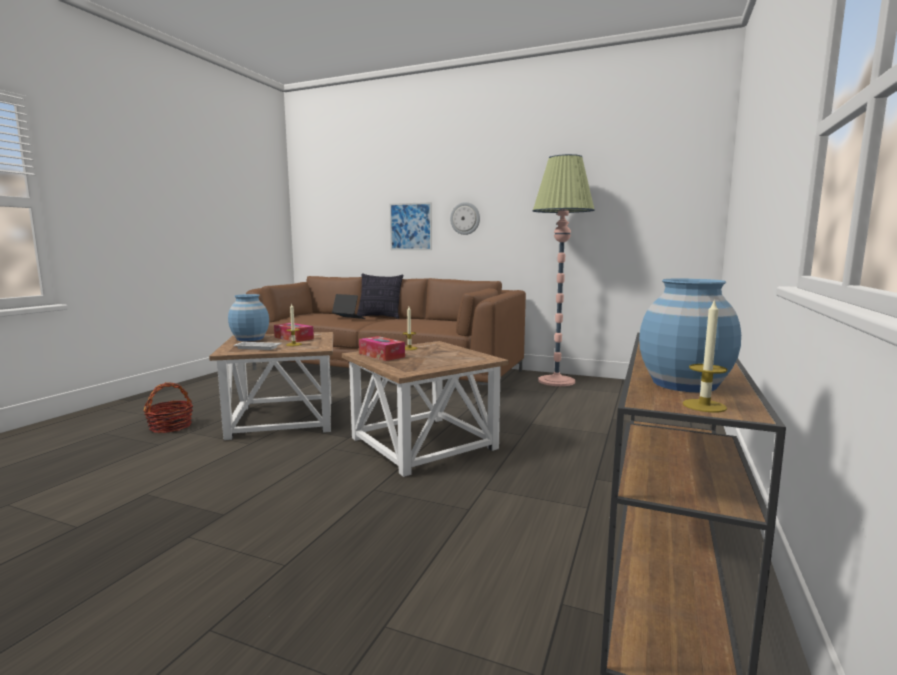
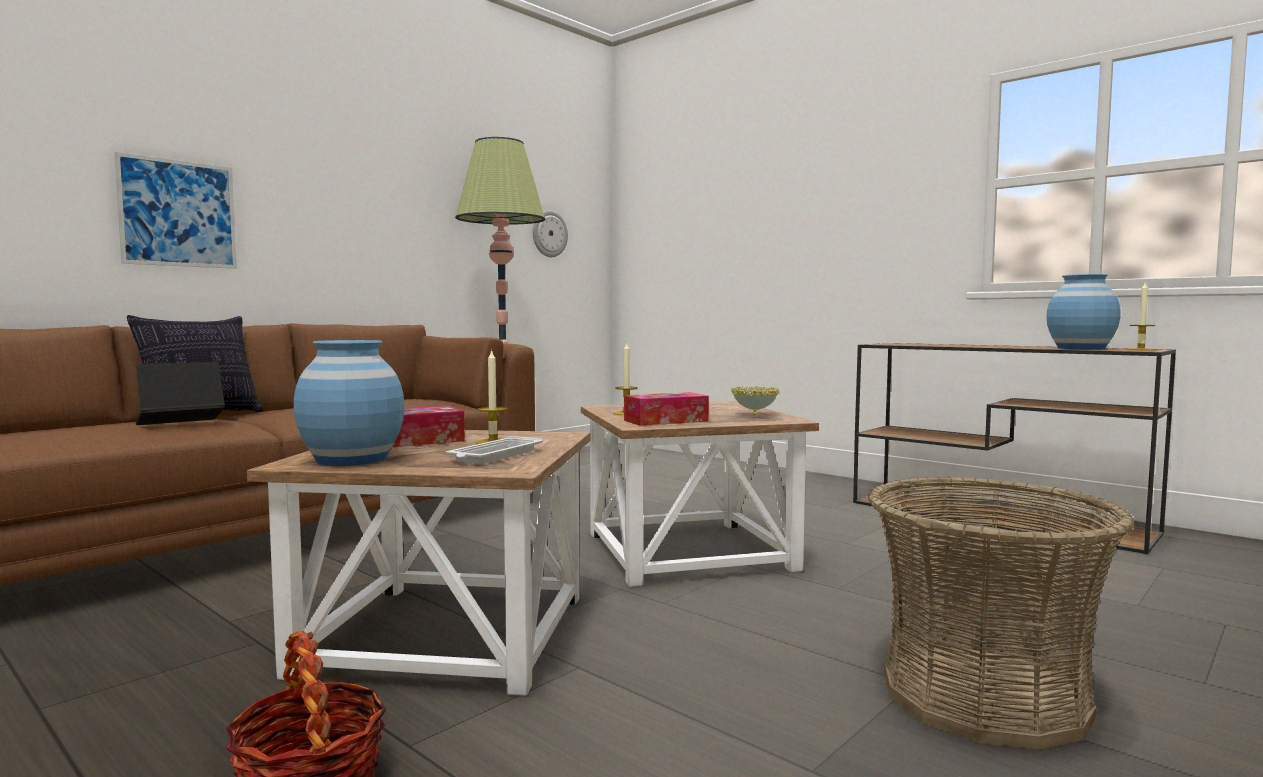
camera: 70 degrees left, 5 degrees down
(205, 535) = (984, 695): none -> basket
(424, 366) = (754, 415): none -> bowl
(465, 218) = (307, 211): wall clock -> wall clock (549, 233)

